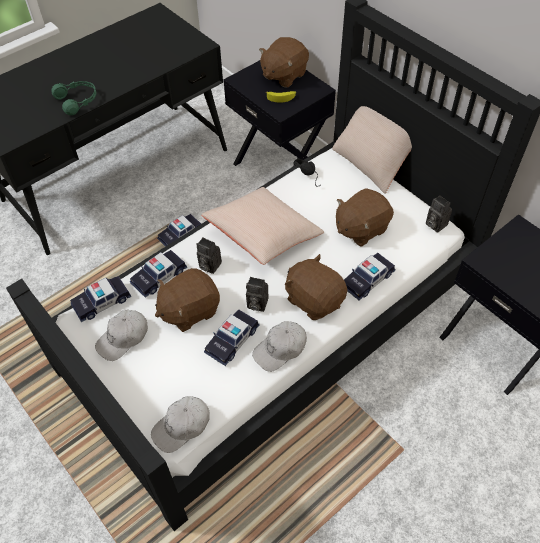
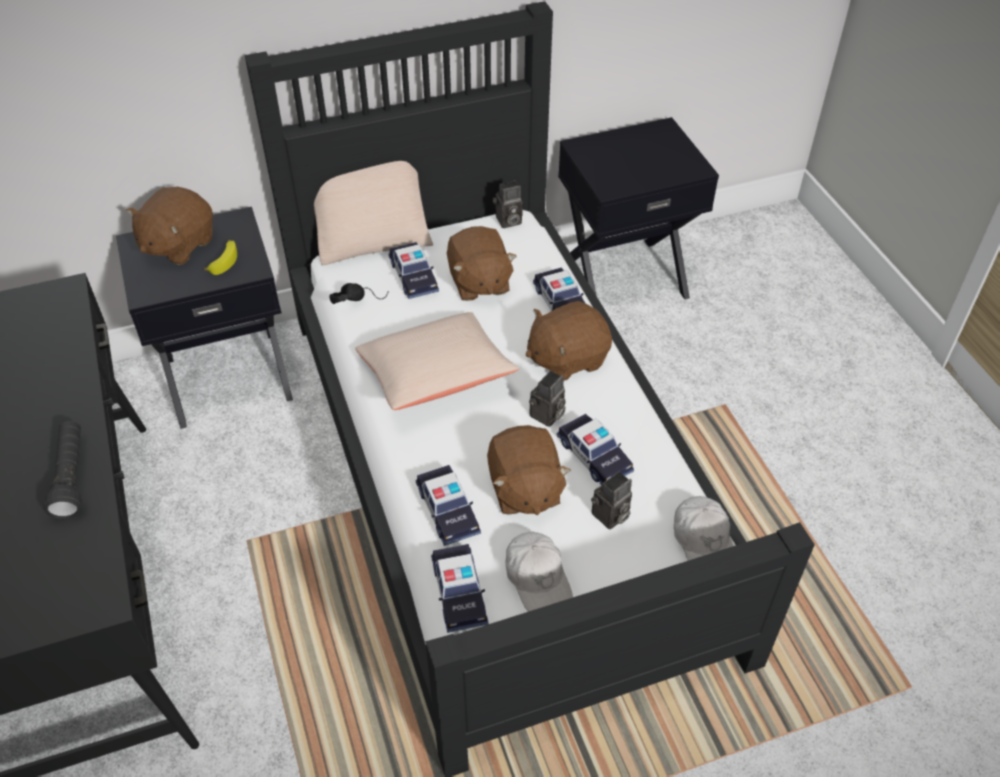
camera: 70 degrees left, 5 degrees down
(78, 101) = (71, 477): green headphones -> black flashlight
(180, 235) = (280, 535): toy car -> toy car (413, 276)
(208, 265) = (457, 448): camera -> camera (610, 517)
(280, 349) = (627, 412): white cap -> none
(283, 75) = (178, 245): brown plush toy -> brown plush toy turned 60 degrees clockwise

